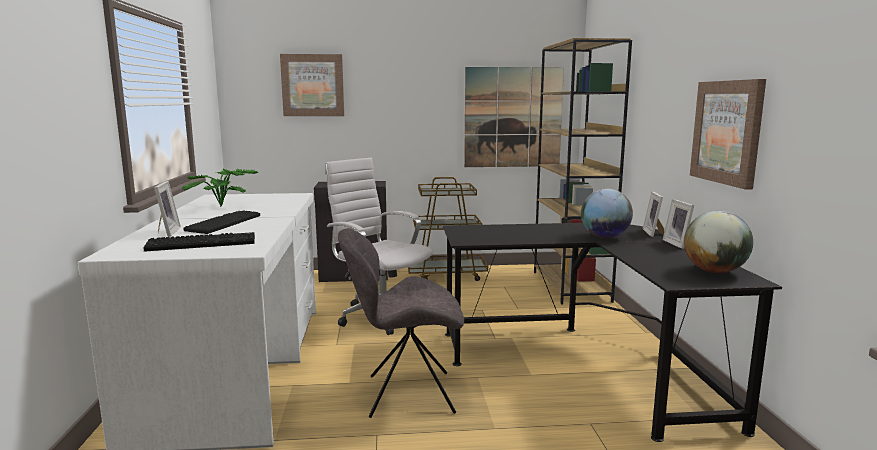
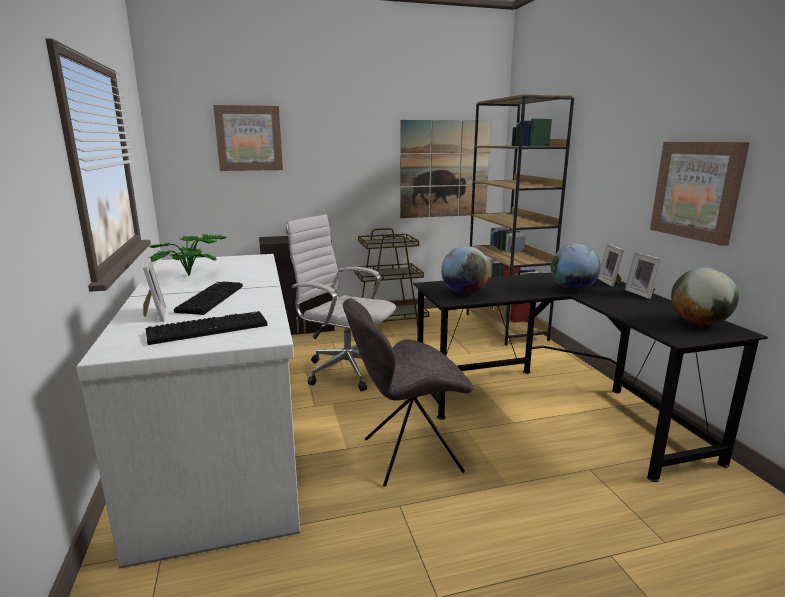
camera: 10 degrees left, 5 degrees up
(486, 235) = (464, 293): none -> globe

